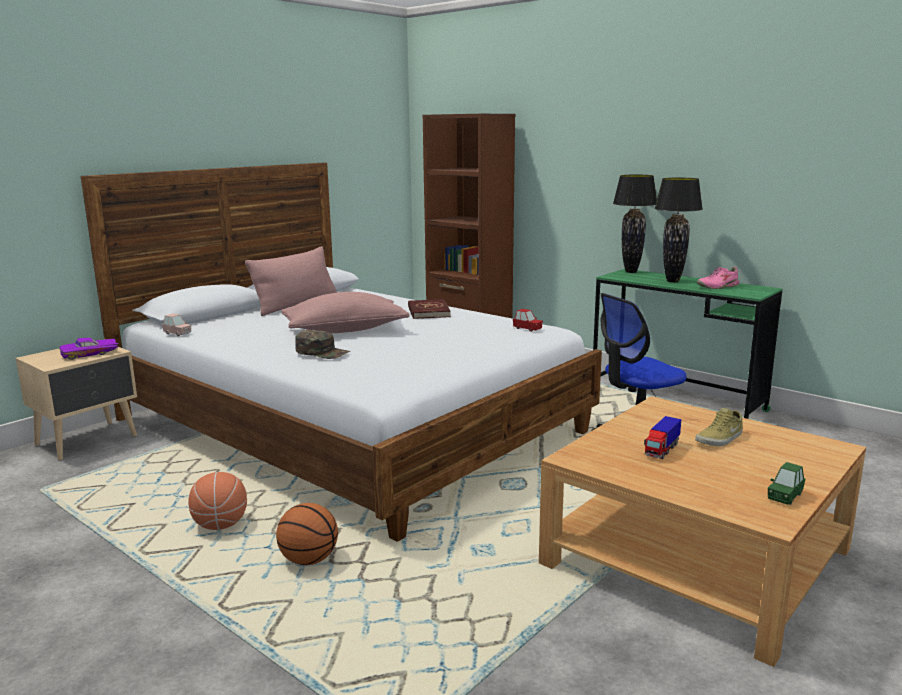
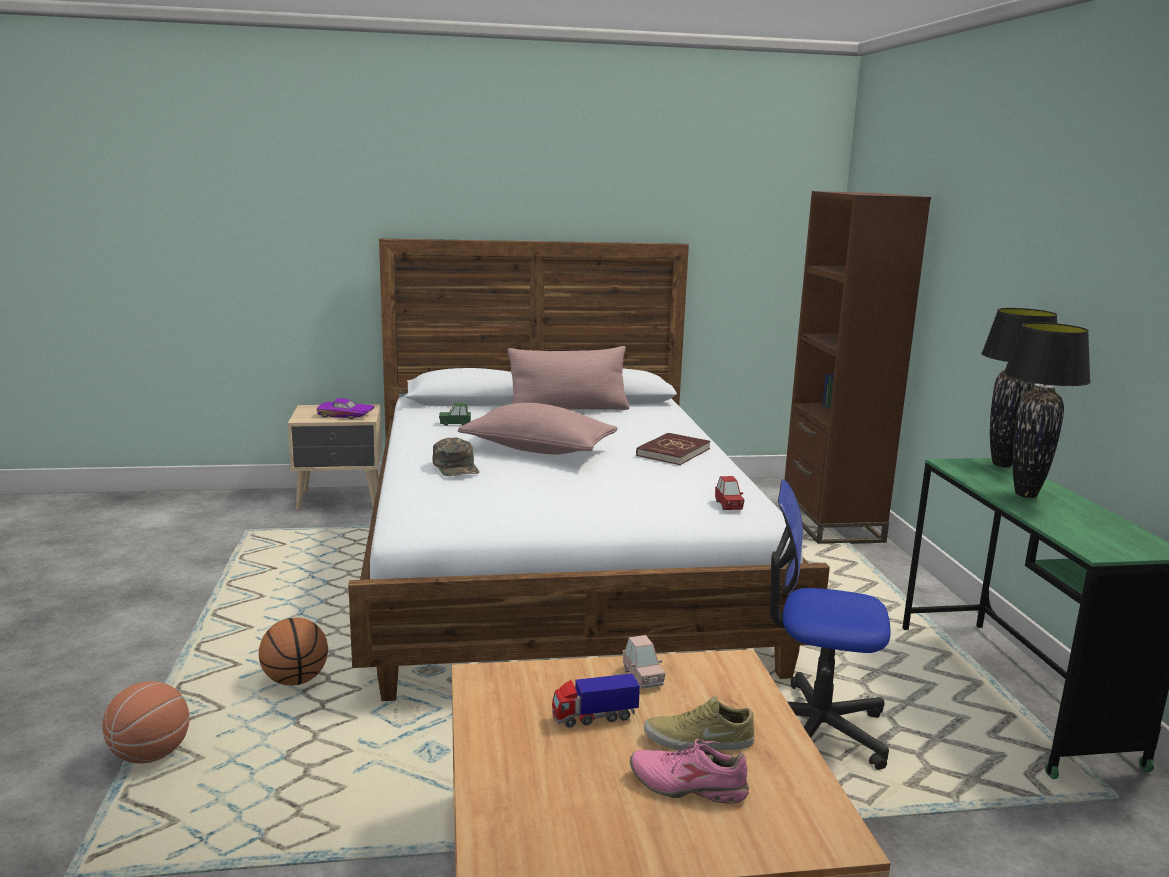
camera: 40 degrees right, 0 degrees up
(177, 333) = (406, 413): pink toy car -> pink toy car (642, 677)
(220, 525) = (295, 615): basketball -> basketball (151, 754)
(718, 287) = (1077, 523): pink shoe -> pink shoe (689, 786)
(785, 496) = (590, 850): green toy car -> green toy car (455, 424)

